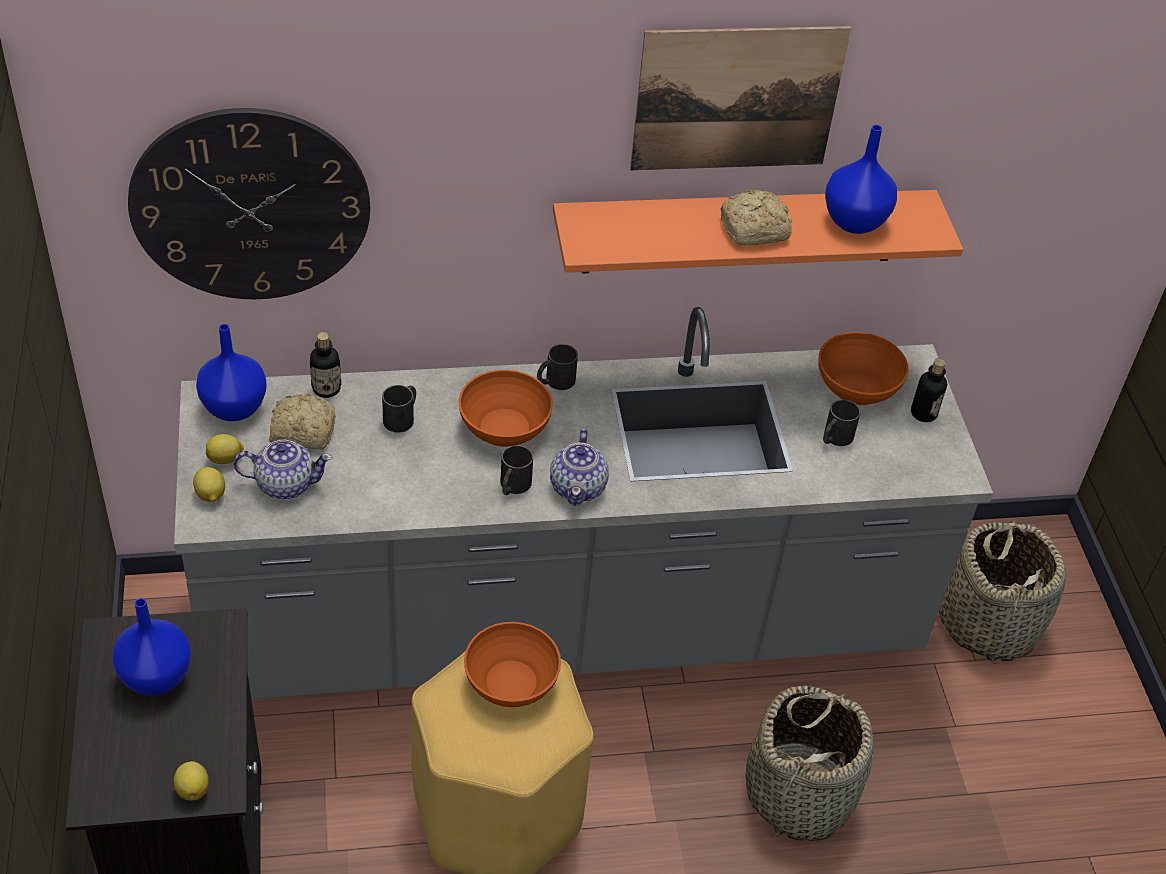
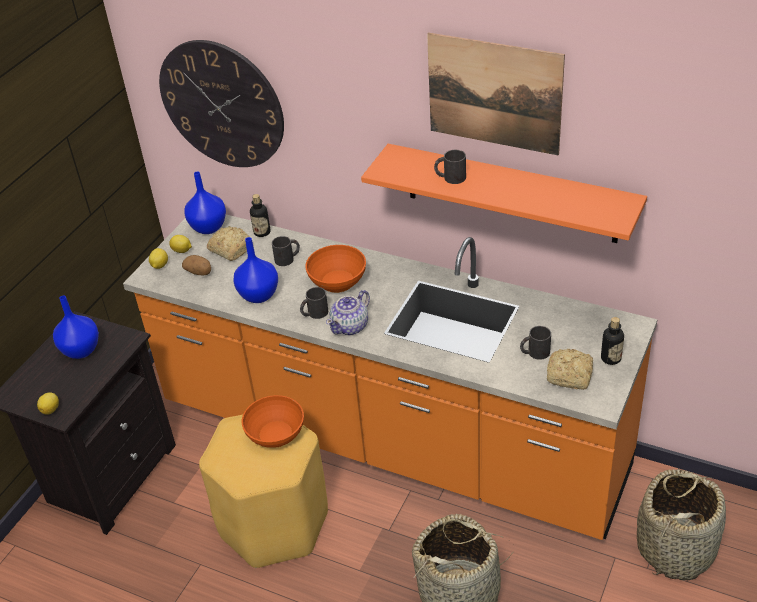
camera: 40 degrees right, 5 degrees down
(284, 484) = (199, 272): teapot -> potato
(555, 381) = (388, 266): black mug -> black mug (450, 177)
(565, 628) = (390, 440): grey counter -> orange counter
(756, 229) = (496, 187): bread -> bread (571, 376)
(854, 222) = (566, 200): blue vase -> blue vase (258, 295)
(857, 387) = (578, 328): orange bowl -> none

